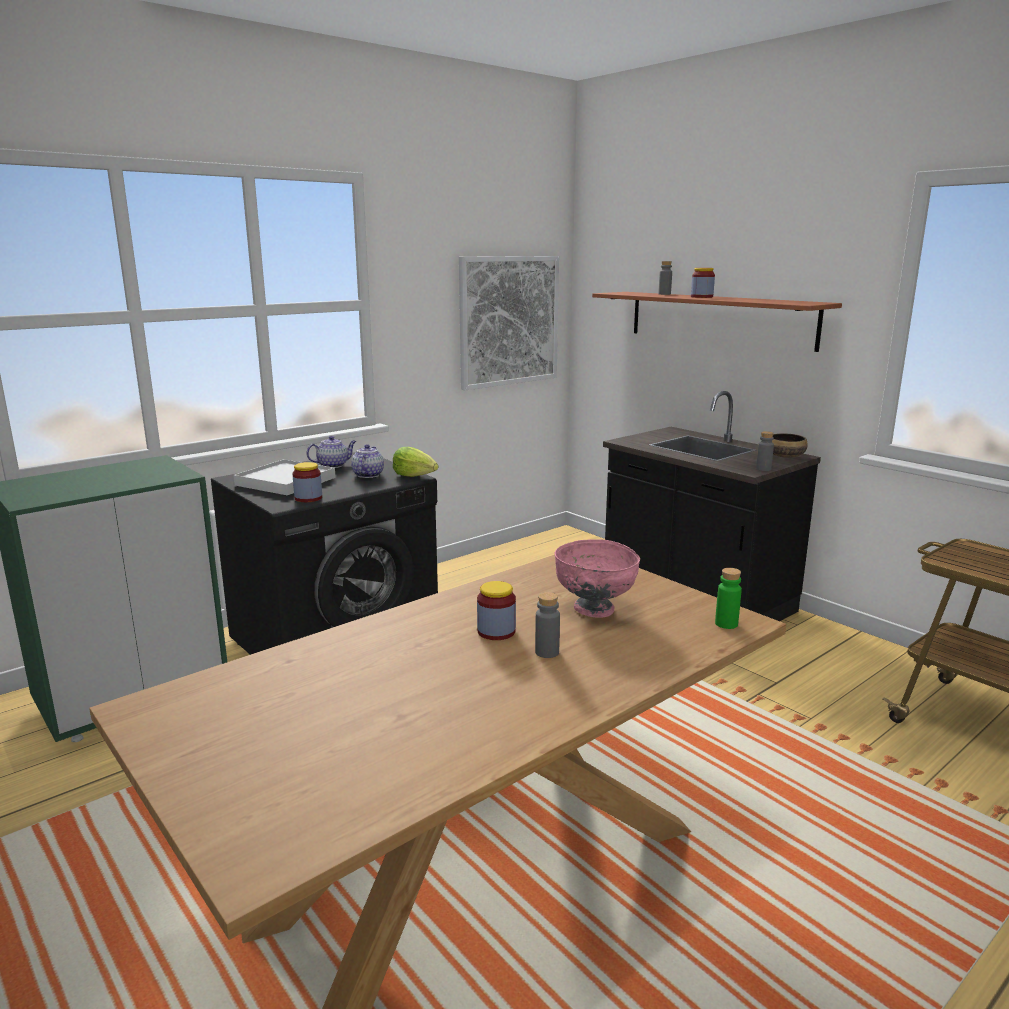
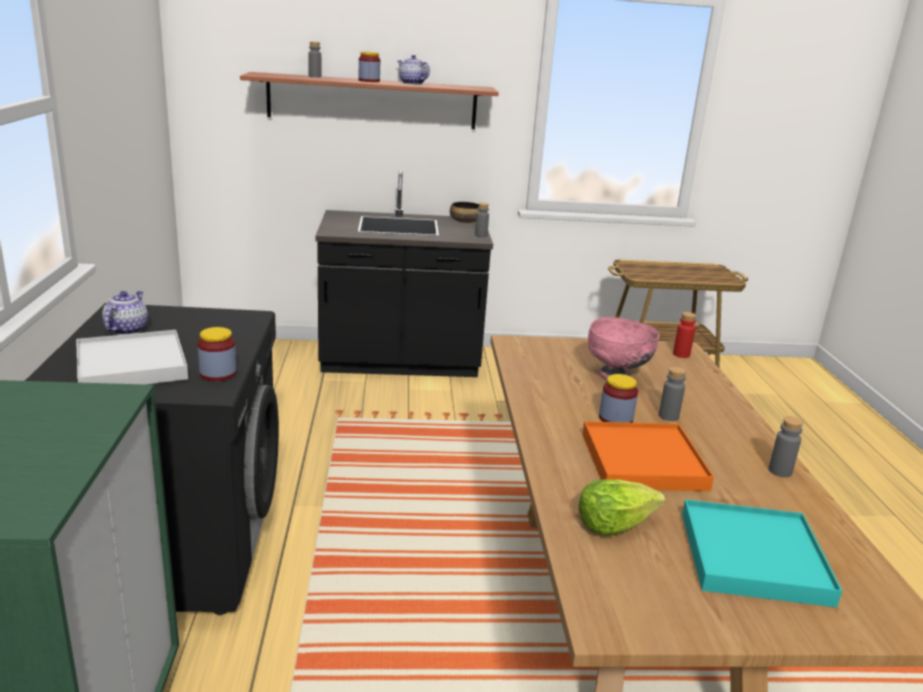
camera: 55 degrees left, 5 degrees up
(302, 753) = (753, 557): none -> turquoise tray
(368, 475) = (200, 328): teapot -> teapot (411, 83)
(415, 476) = (251, 315): lettuce -> lettuce (614, 524)
(426, 663) = (643, 461): none -> orange tray
(509, 321) = (138, 110): picture -> none
(513, 734) = (780, 471): none -> grey bottle
(726, 624) = (681, 354): green bottle -> red bottle

